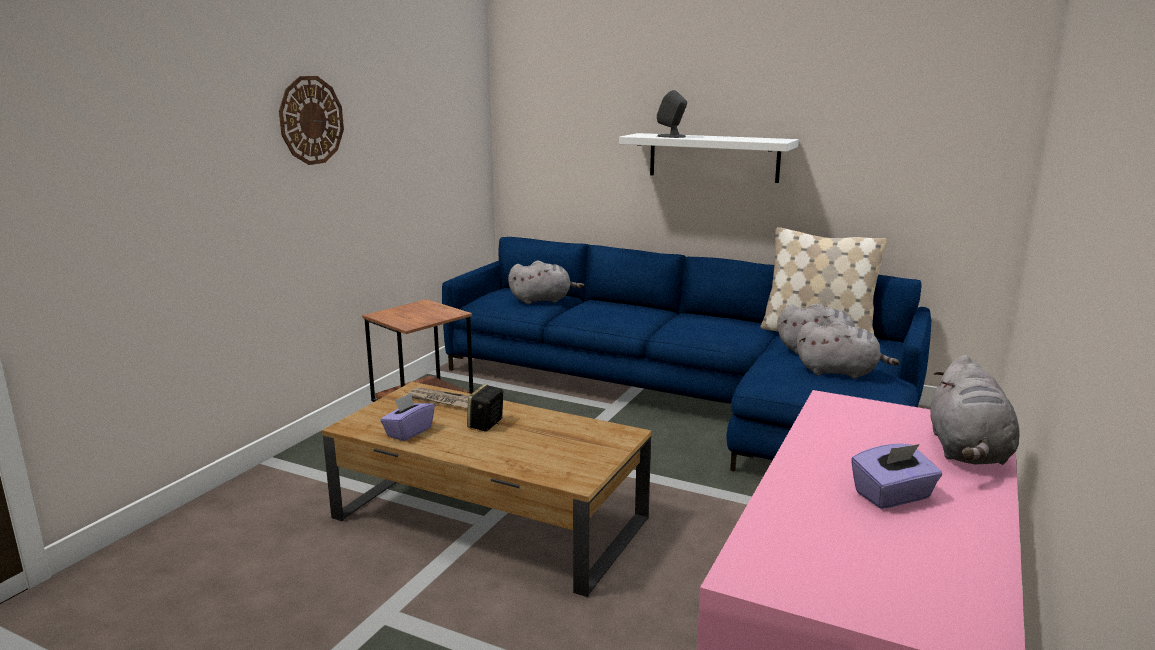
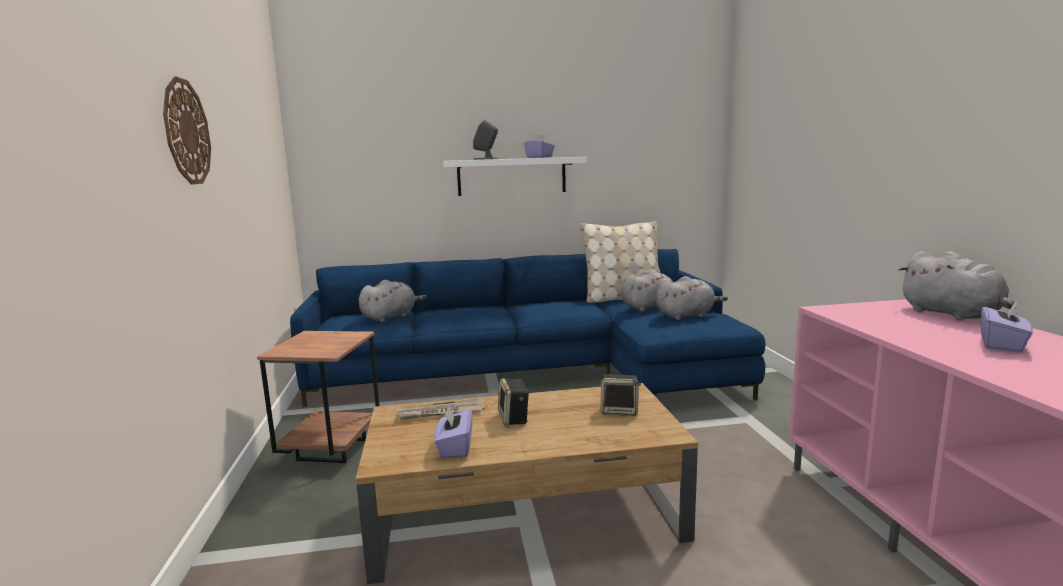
camera: 35 degrees left, 5 degrees down
(577, 448) = (620, 411): none -> speaker
(736, 138) = (539, 157): none -> purple tissue box

